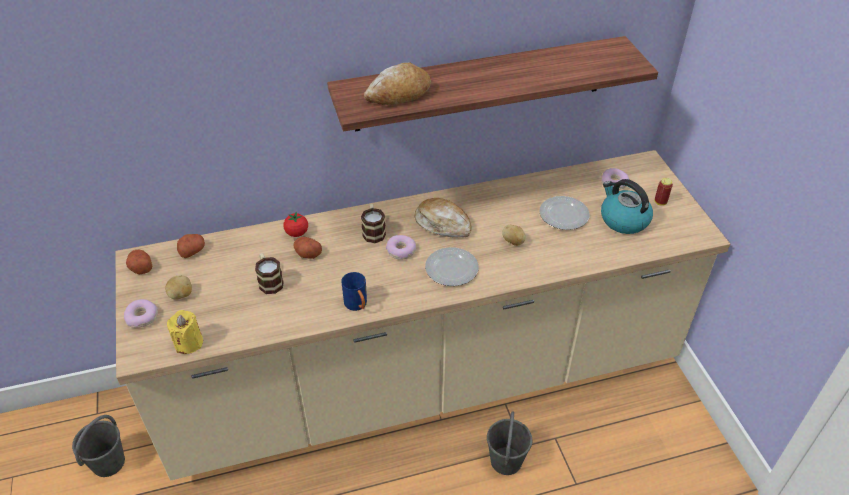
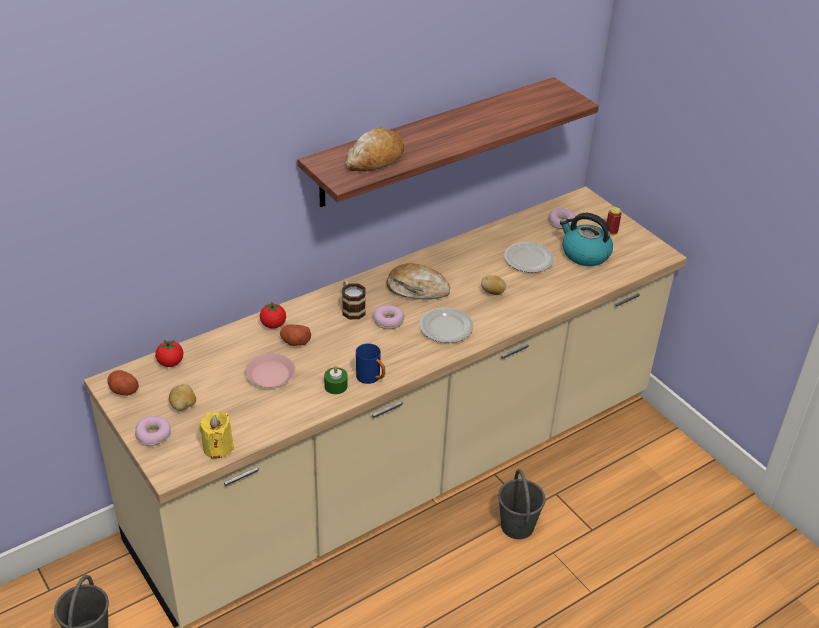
camera: 20 degrees left, 5 degrees down
(192, 251) = (170, 363): potato -> tomato
(269, 281) = (270, 375): mug -> pink plate
(321, 306) = (336, 386): none -> green candle

